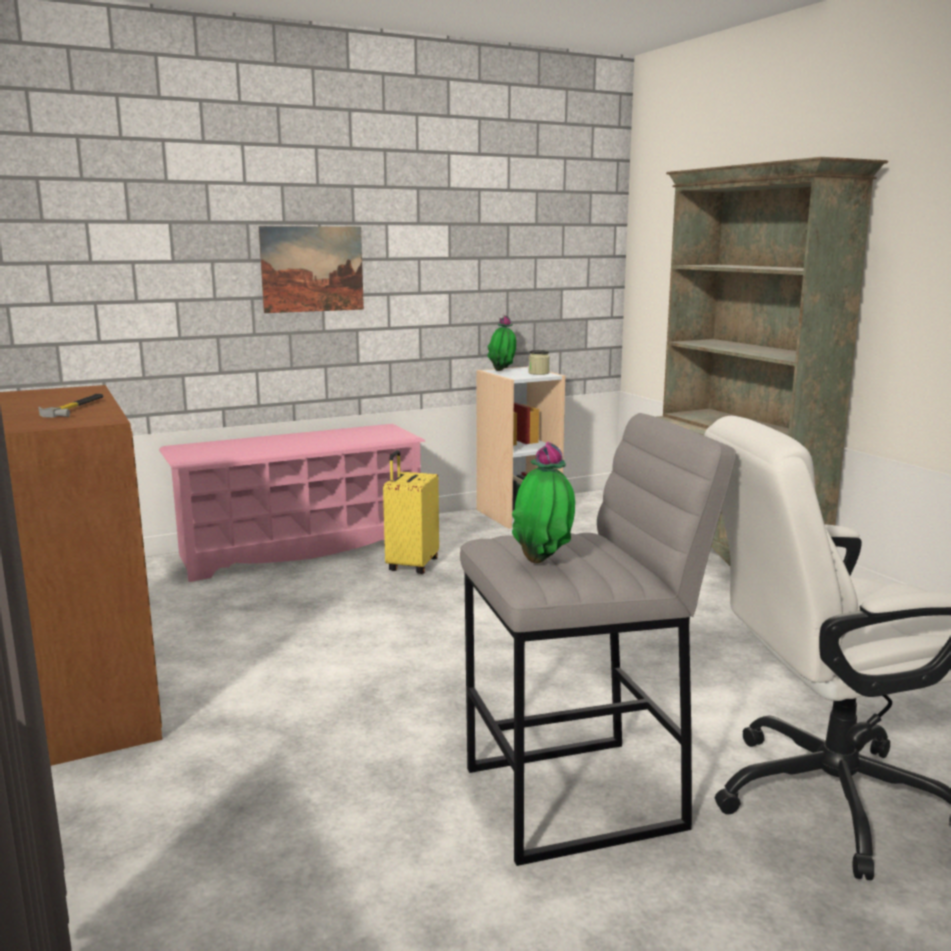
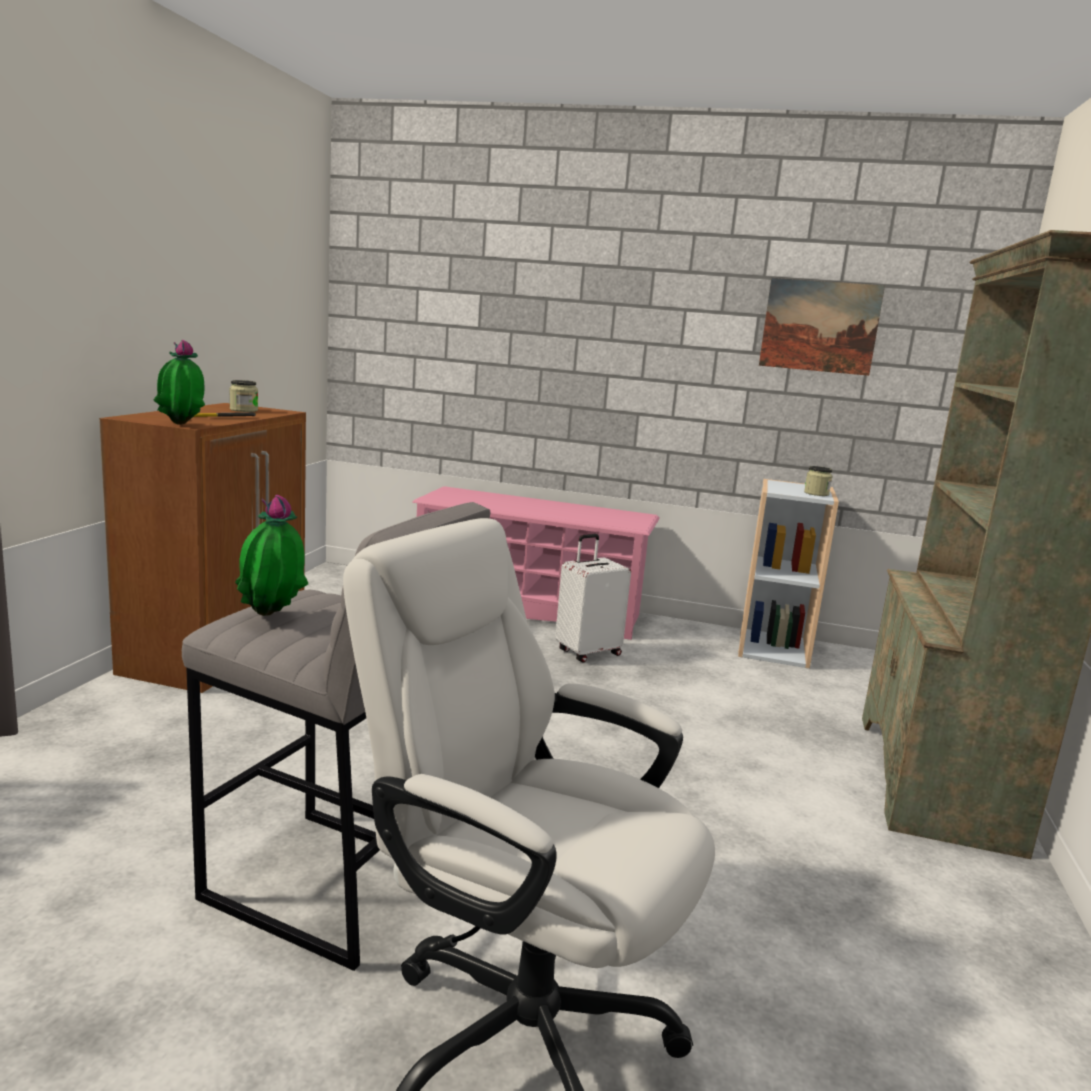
camera: 40 degrees right, 0 degrees up
(47, 395) = (243, 410): none -> jar
(312, 269) = (600, 348): picture -> picture (820, 326)
(411, 565) = (587, 652): yellow suitcase -> white suitcase
(502, 371) = (785, 484): potted plant -> potted plant (181, 425)

